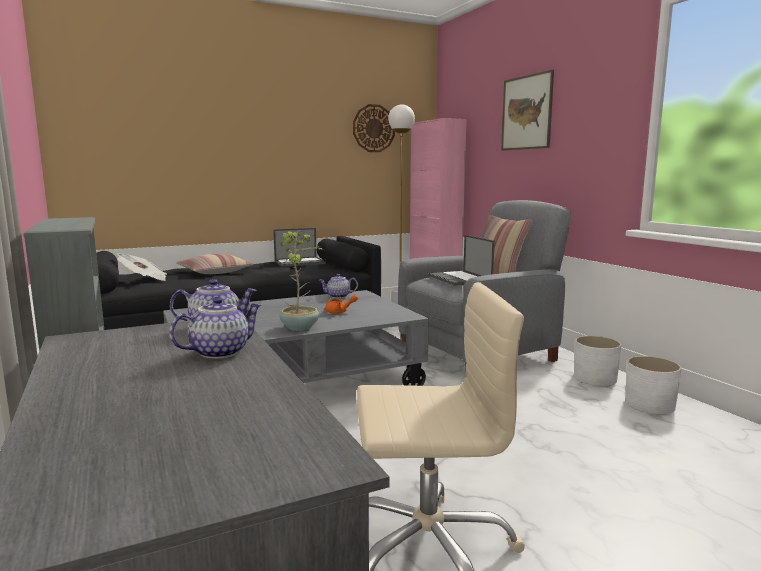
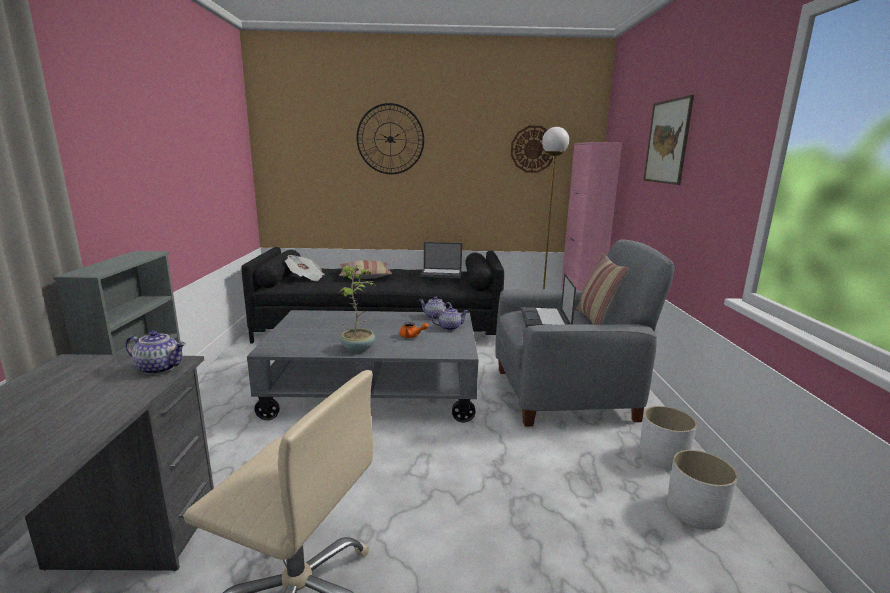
camera: 25 degrees right, 5 degrees up
(219, 352) = (106, 402): teapot -> teapot (449, 327)
(224, 114) = (390, 139): none -> wall clock

